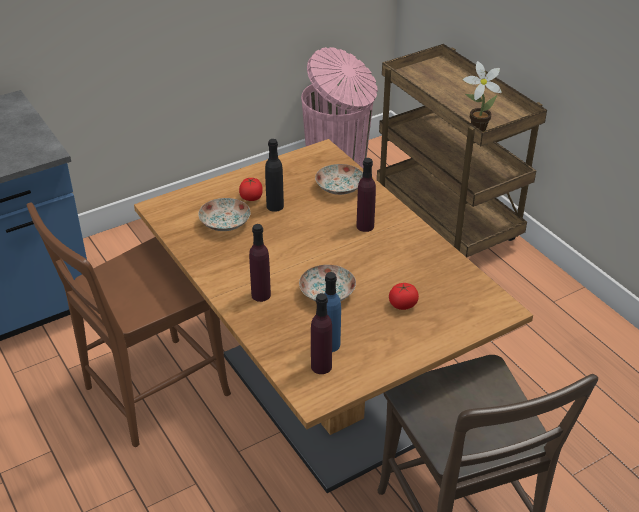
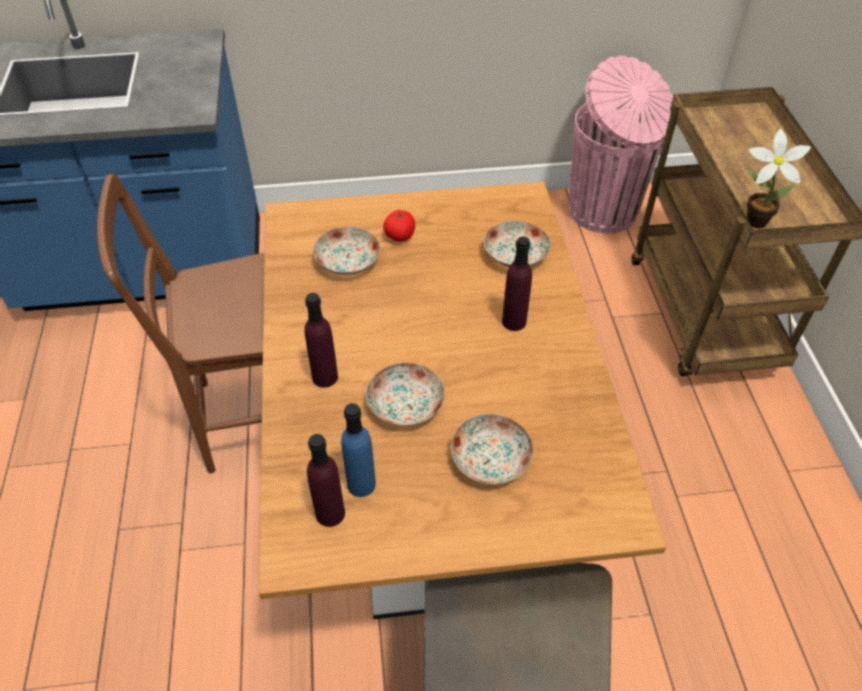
camera: 25 degrees right, 10 degrees up
(275, 206) = (420, 256): black bottle -> none
(403, 305) = (491, 459): tomato -> plate

